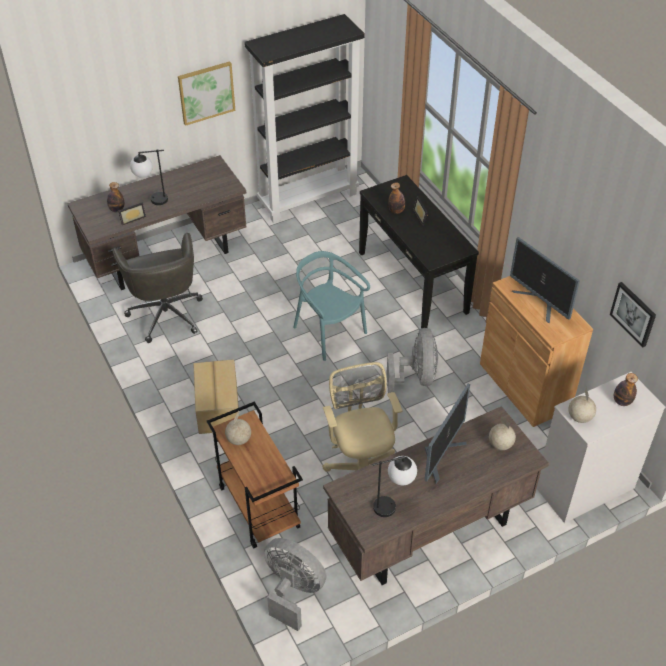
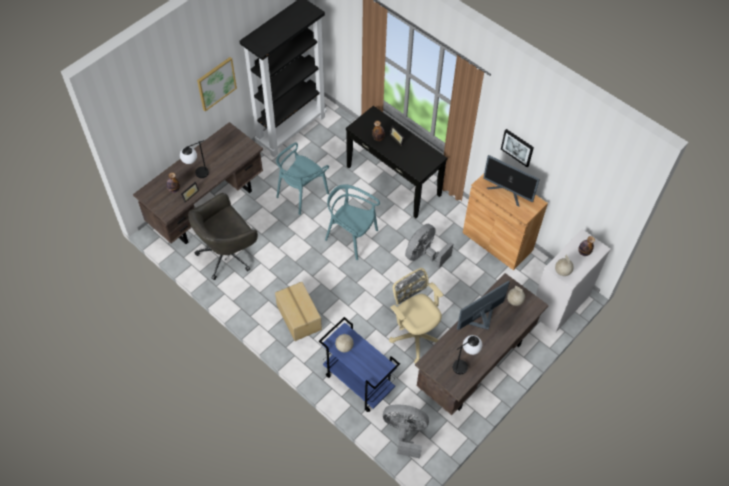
camera: 20 degrees left, 10 degrees up
(165, 313) = (228, 254): grey office chair -> grey office chair turned 90 degrees clockwise
(258, 507) = (357, 382): brown cart -> blue cart
(288, 269) = (301, 193): none -> turquoise chair
(416, 377) = (424, 255): grey fan -> grey fan turned 120 degrees counterclockwise
(441, 456) = (481, 320): monitor -> monitor turned 135 degrees counterclockwise
(633, 314) = (579, 193): picture -> picture (517, 147)

